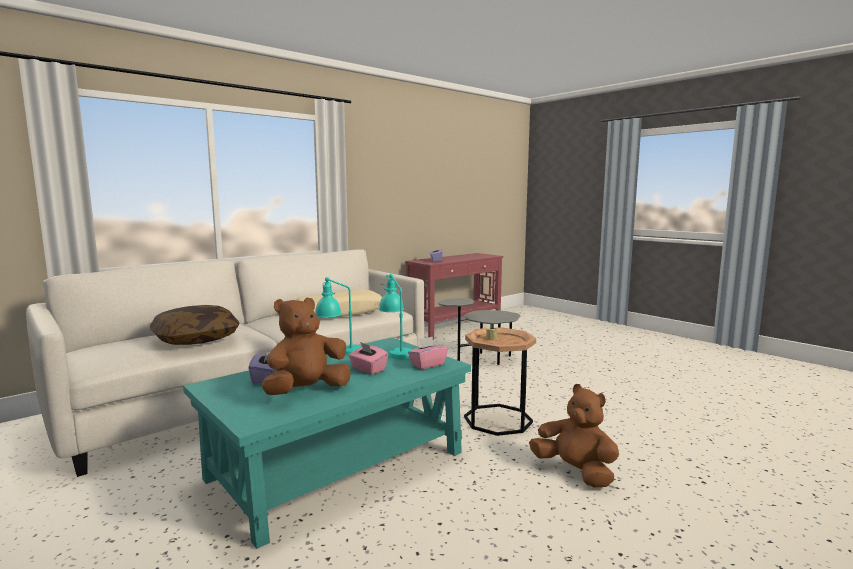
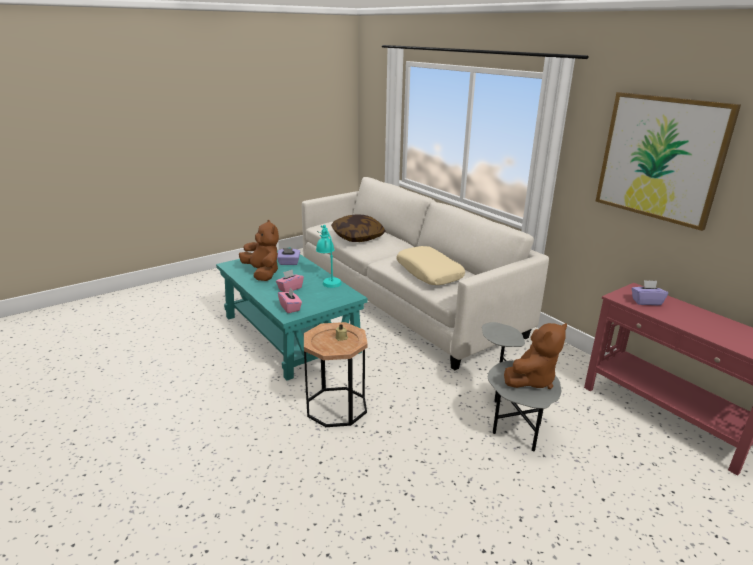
camera: 95 degrees right, 15 degrees up
(396, 351) = (325, 298): turquoise table lamp -> none
(398, 173) = (660, 158): none -> picture
(575, 472) = (234, 431): brown plush toy -> brown plush toy (532, 380)

